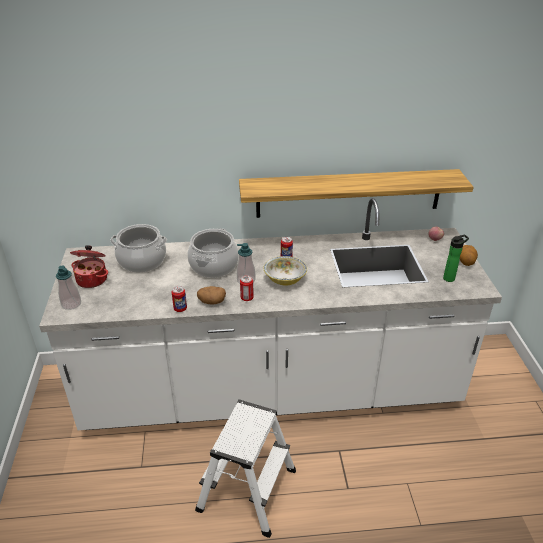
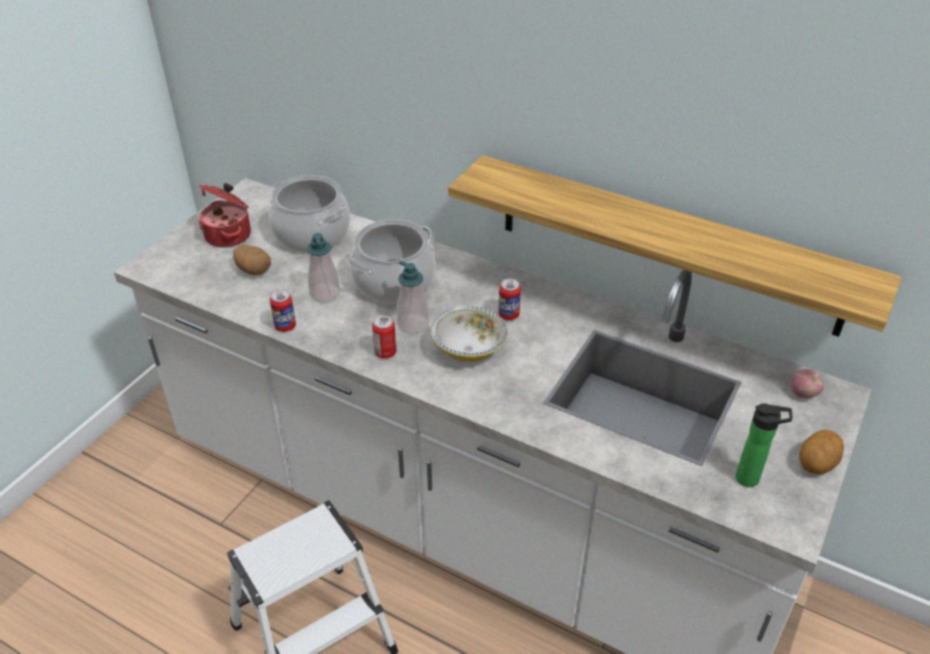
camera: 35 degrees right, 5 degrees up
(71, 304) = (173, 259): soap dispenser -> soap dispenser (325, 294)
(211, 302) = (334, 335): potato -> potato (253, 270)

